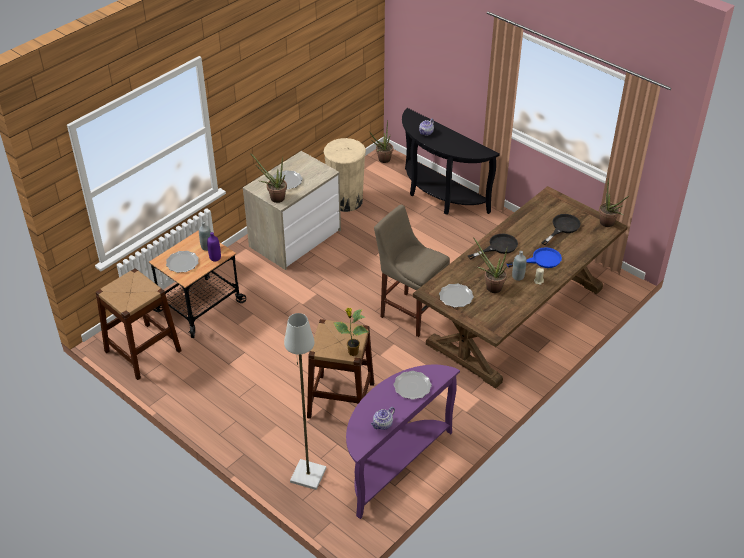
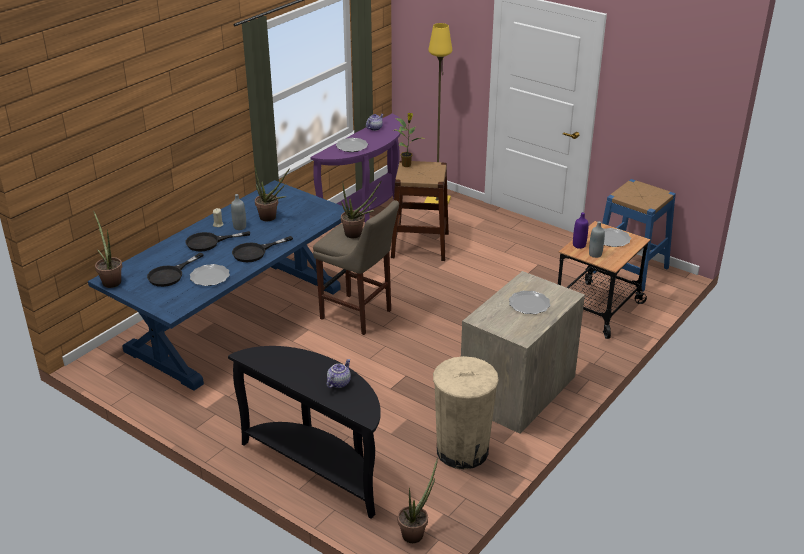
camera: 175 degrees right, 10 degrees down
(142, 351) = (630, 269): brown stool -> blue stool
(274, 198) = (536, 284): potted plant -> potted plant (357, 234)
(307, 475) = (437, 202): grey floor lamp -> yellow floor lamp
(456, 296) = (309, 209): plate -> plate (210, 277)
(516, 315) = (237, 319): brown dining table -> blue dining table
(541, 260) = (209, 242): blue frying pan -> black frying pan

